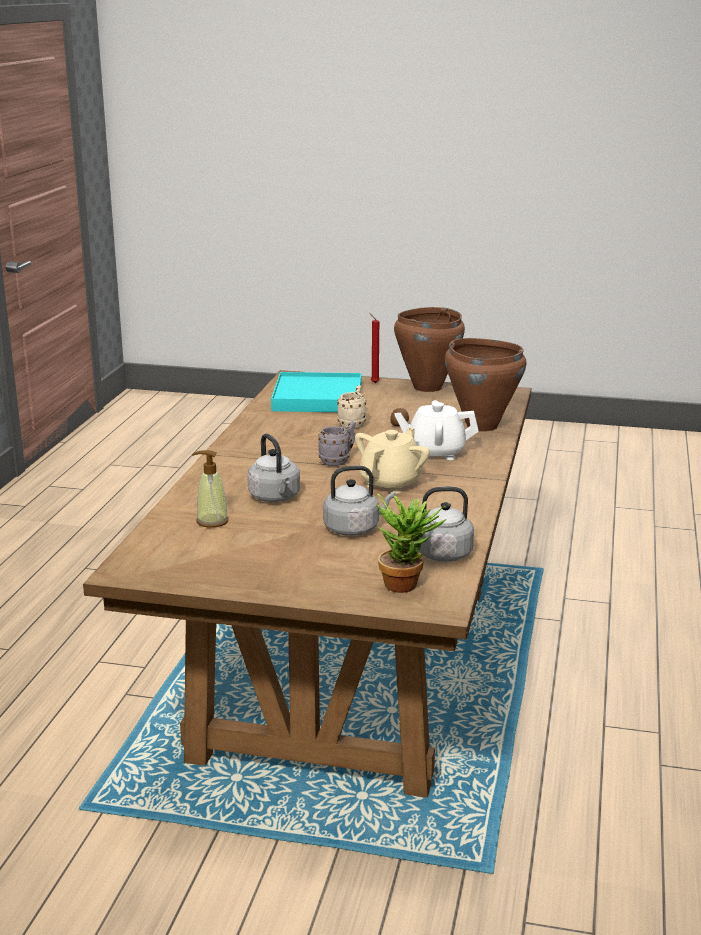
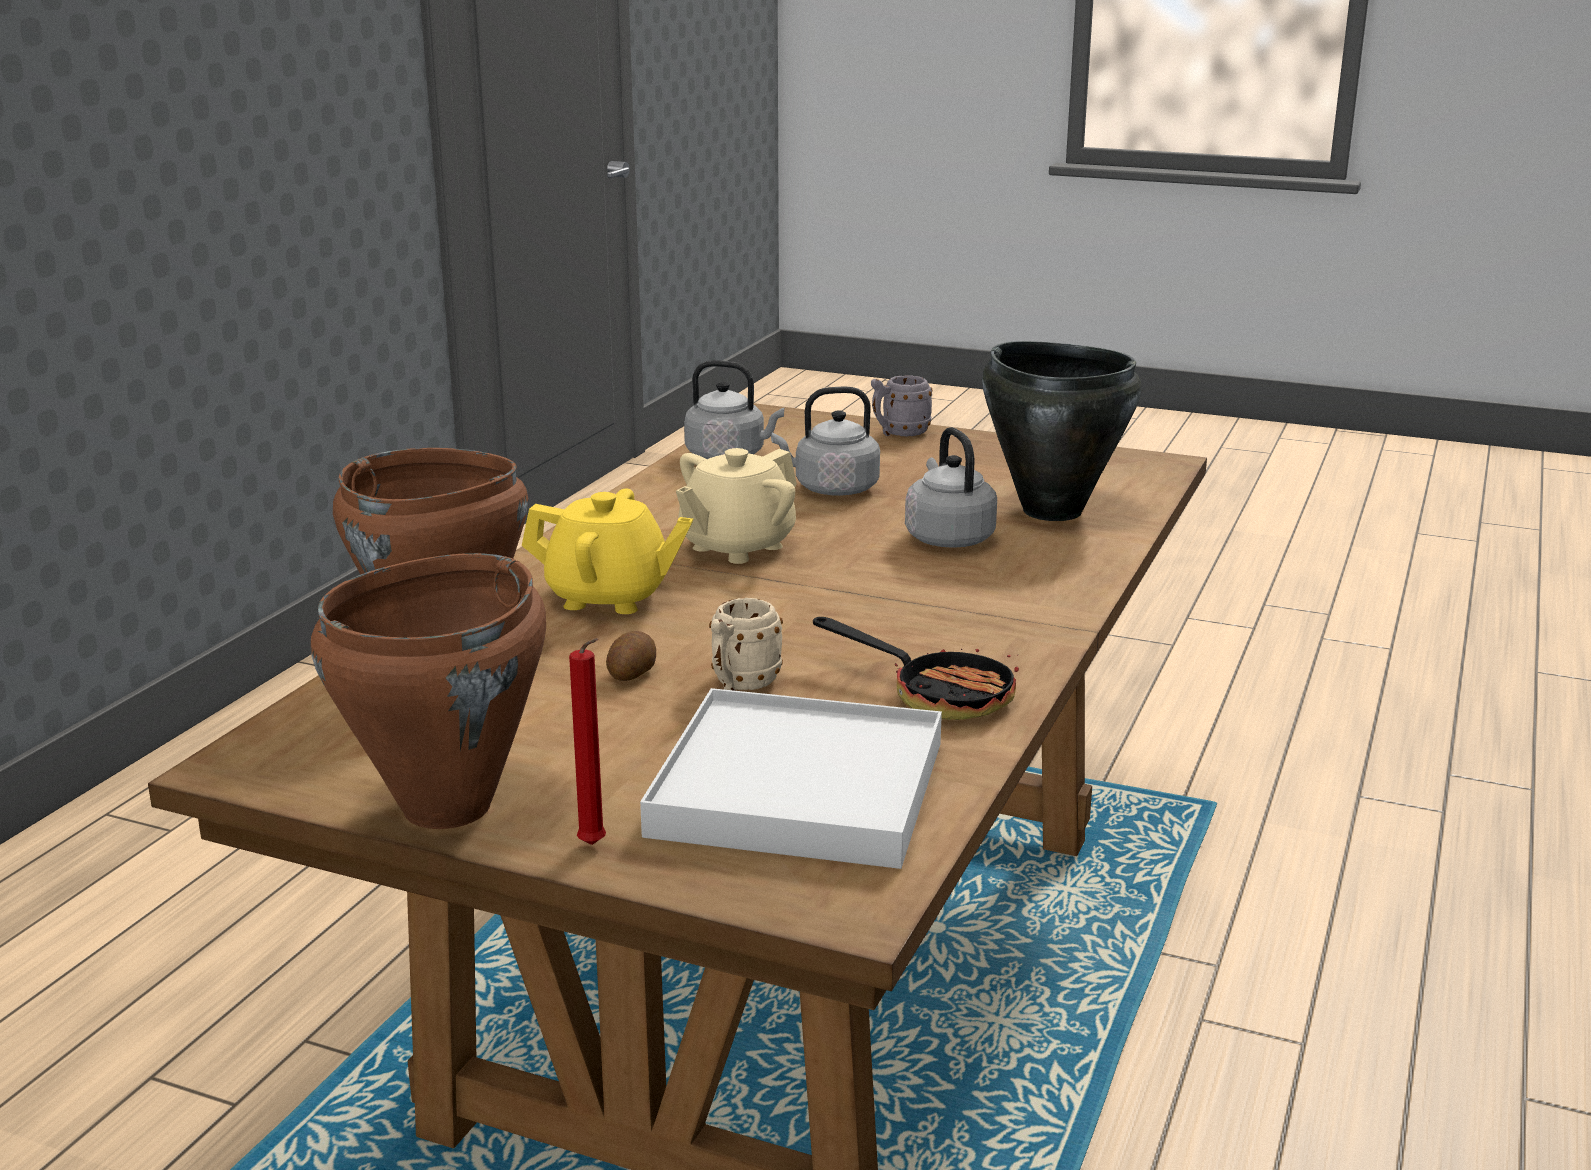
camera: 170 degrees left, 0 degrees up
(212, 521) = (1051, 510): soap dispenser -> black cooking pot
(274, 425) = (936, 694): none -> frying pan
(317, 398) = (799, 788): turquoise tray -> white tray
(338, 461) = (814, 594): grey mug -> grey mug (899, 433)
(407, 584) = (792, 433): potted plant -> none
(435, 453) = (609, 597): white teapot -> yellow teapot

